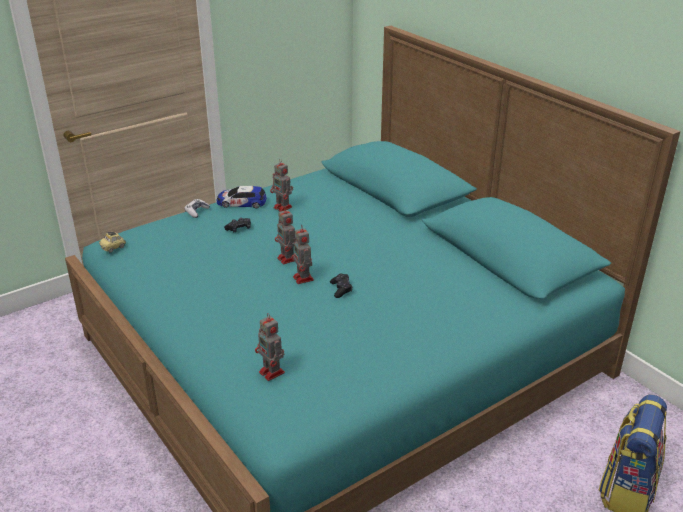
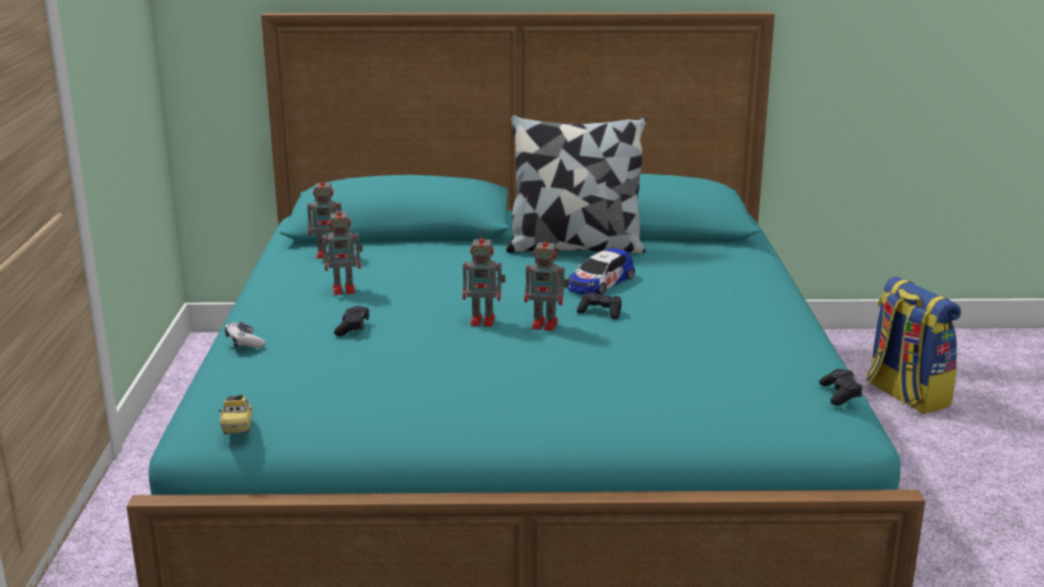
camera: 55 degrees left, 10 degrees down
(241, 202) = (279, 309): toy car -> toy car (600, 283)
(272, 373) = (731, 395): toy robot -> toy robot (328, 254)
(317, 415) = (840, 394): none -> black game controller
(432, 245) = (575, 247): none -> pillow

